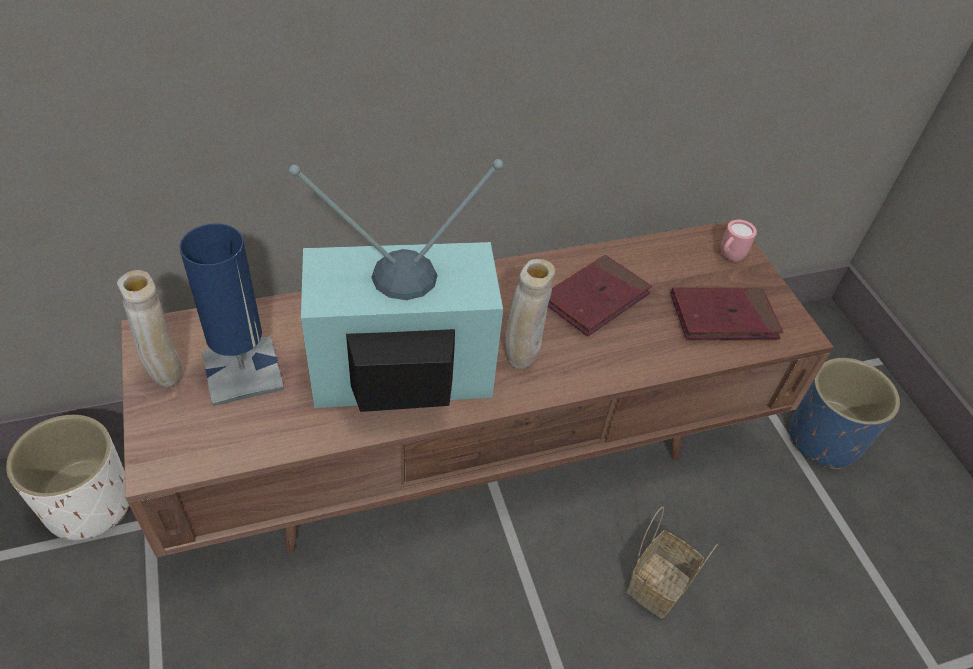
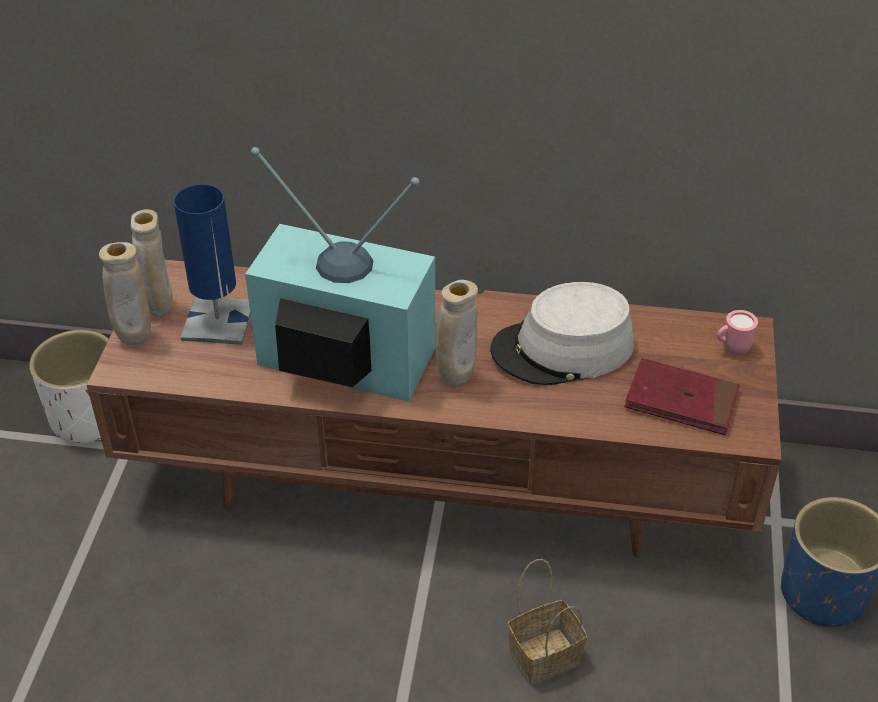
camera: 30 degrees right, 5 degrees down
(156, 420) = (135, 338): none -> beige vase
(595, 298) = (562, 349): red book -> grey hat

